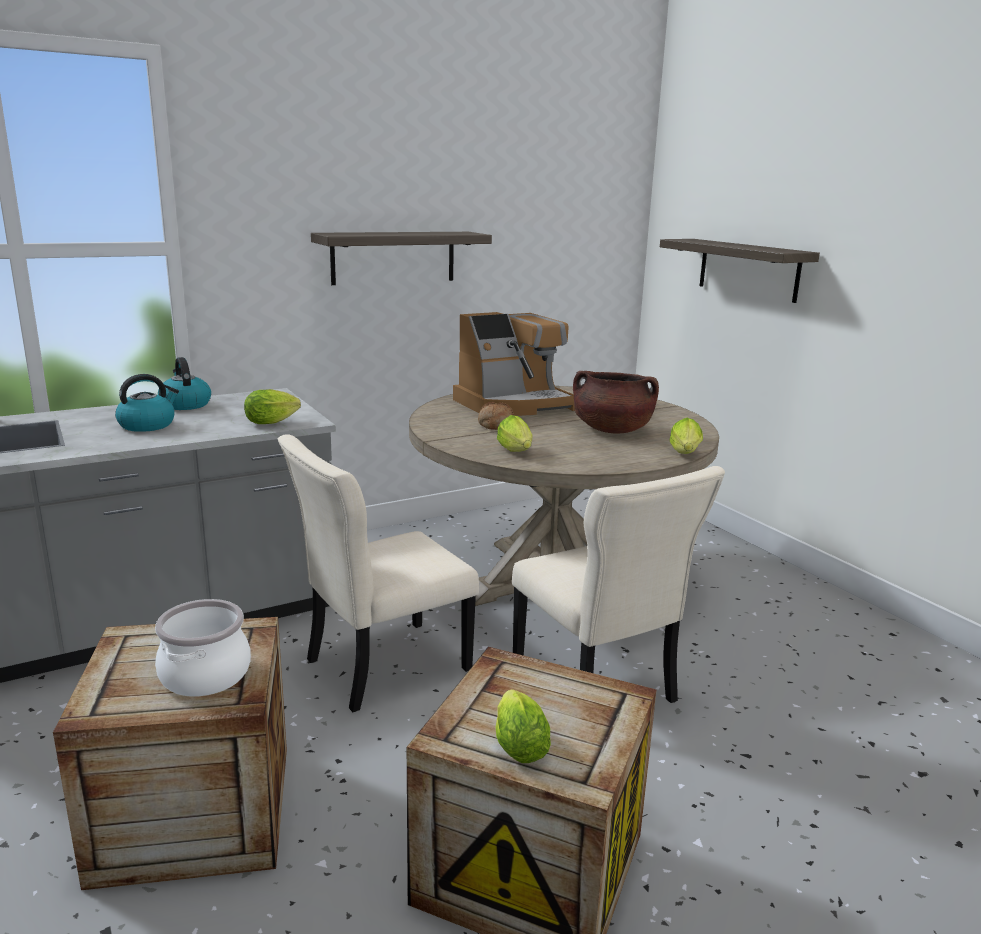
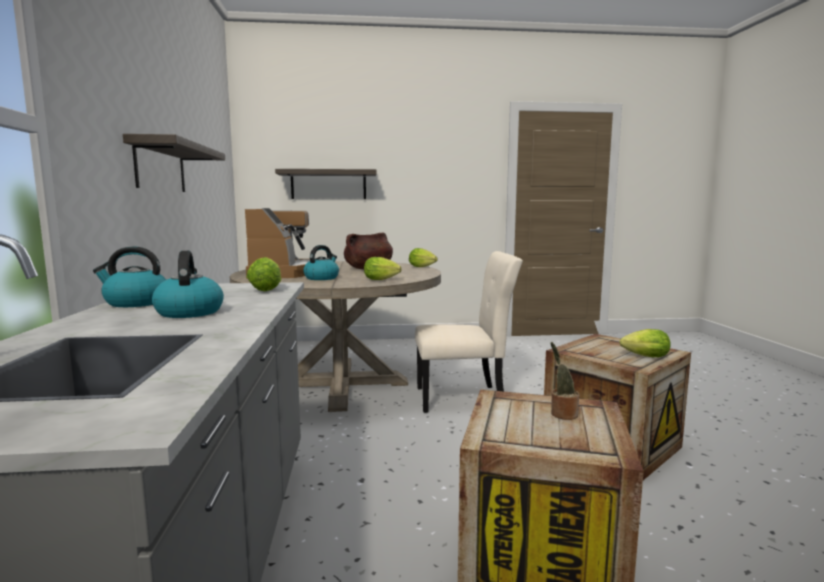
camera: 65 degrees left, 10 degrees down
(206, 675) = (562, 414): cooking pot -> potted plant
(381, 666) = (394, 453): beige chair -> none
(494, 424) = (322, 278): bread -> kettle

